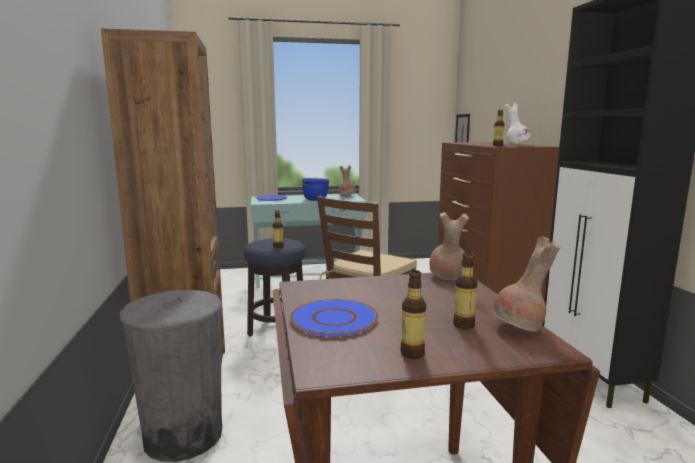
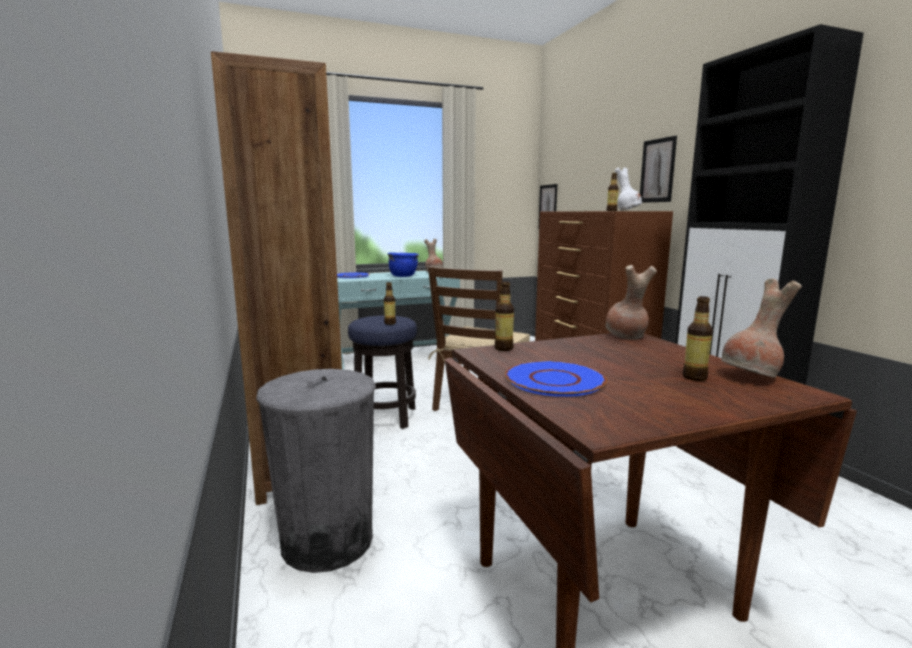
camera: 10 degrees left, 0 degrees up
(412, 353) = (675, 406): bottle -> bottle (503, 348)
(549, 106) = (657, 170): none -> picture

